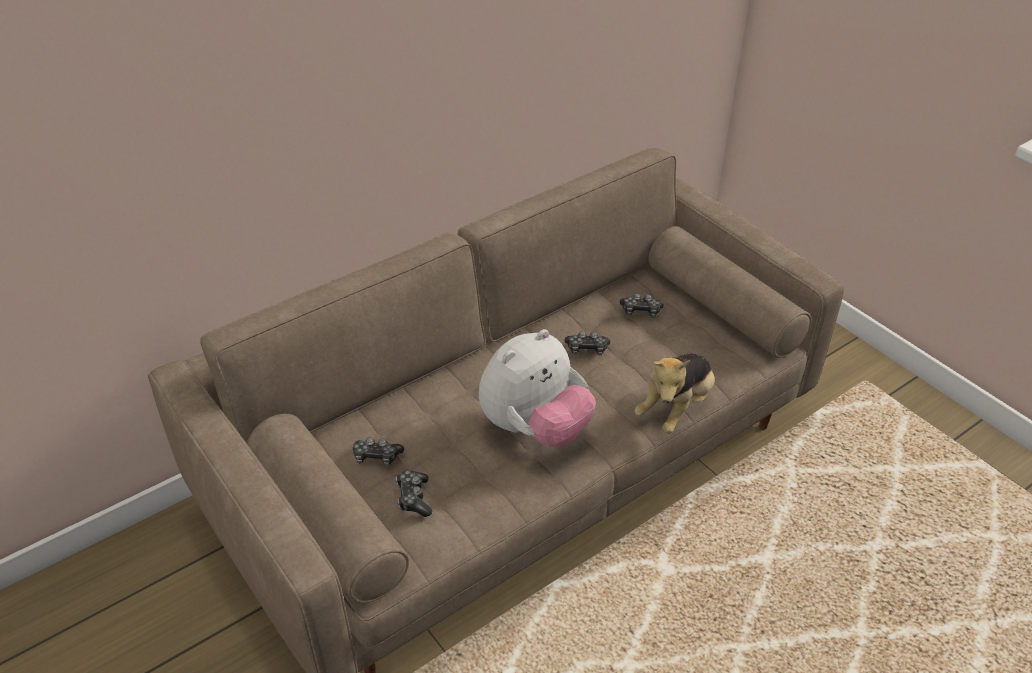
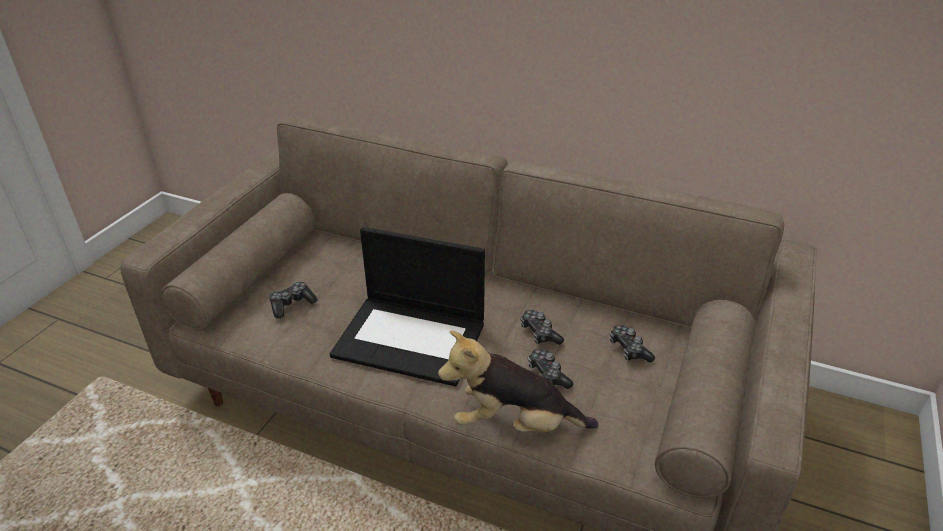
camera: 60 degrees right, 5 degrees down
(376, 457) = (323, 271): game controller -> game controller (548, 375)
(535, 428) = (412, 339): plush toy -> laptop

